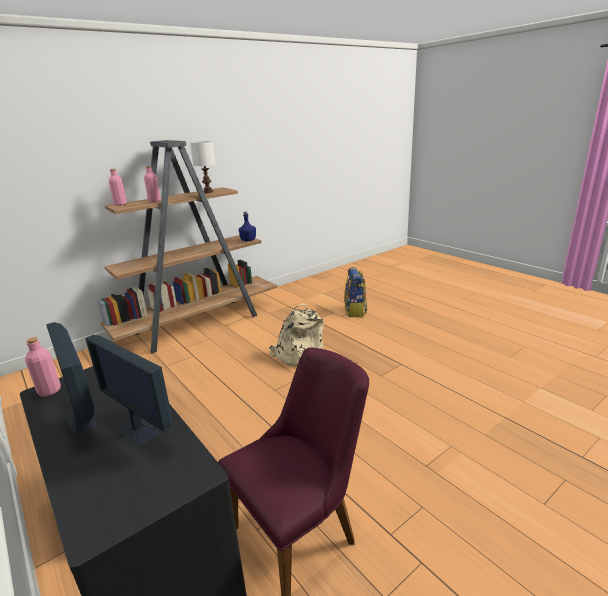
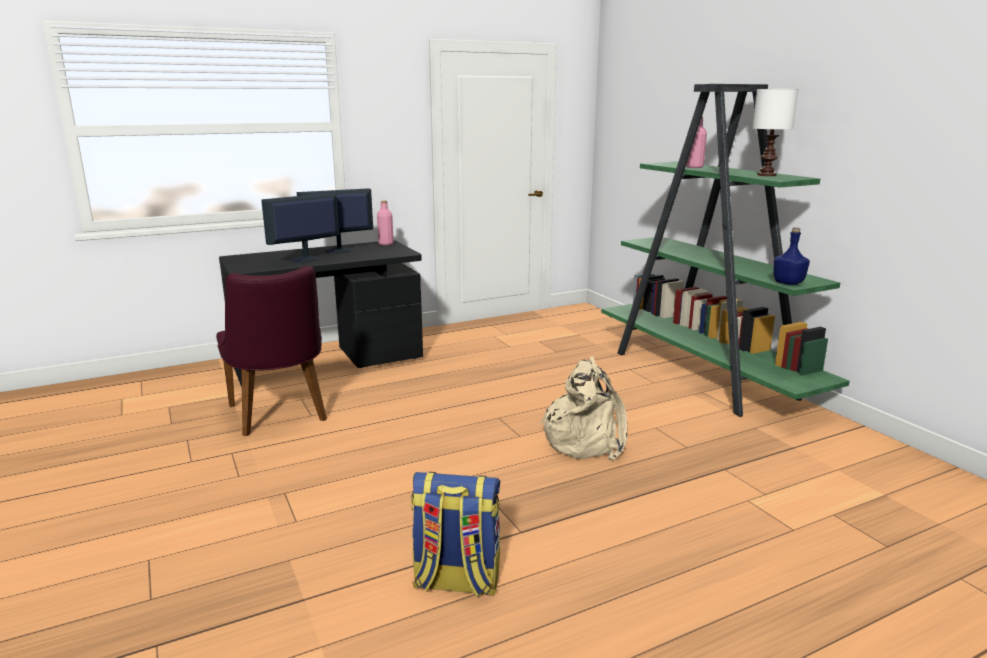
camera: 100 degrees right, 5 degrees down
(120, 204) = (674, 163): pink bottle -> none
(199, 324) = (704, 376): brown bookcase -> green bookcase
(355, 311) = (777, 524): backpack -> backpack (456, 581)

